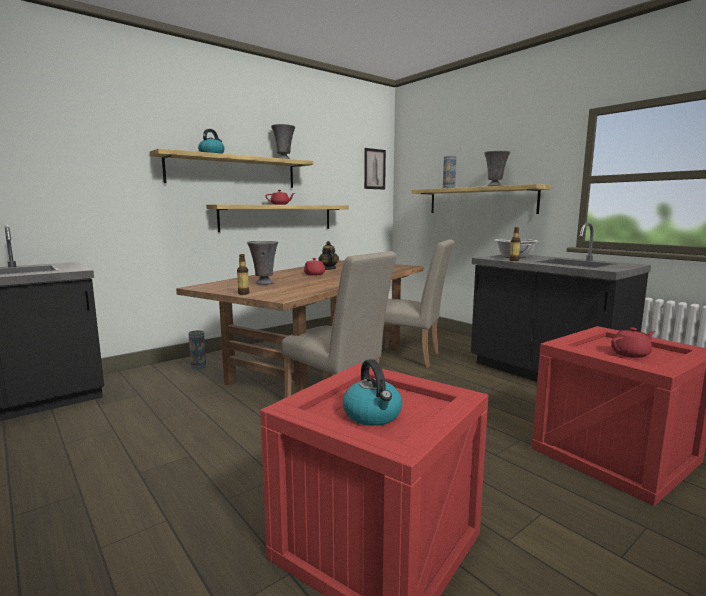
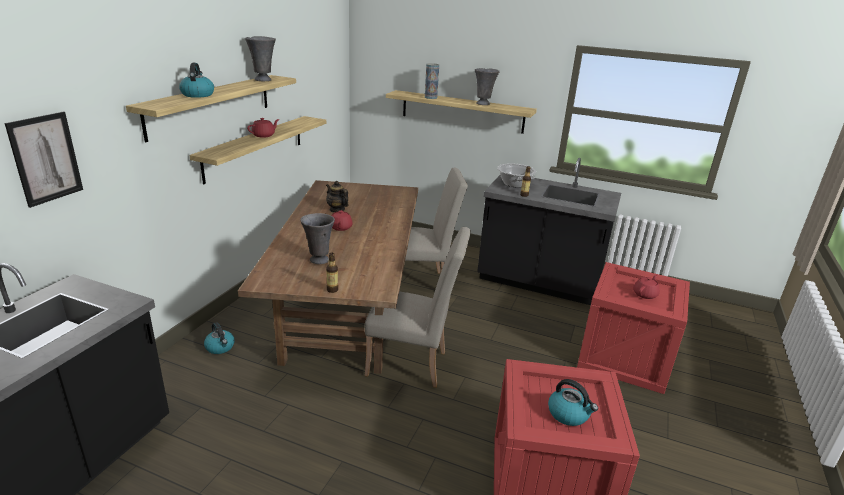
camera: 30 degrees left, 15 degrees up
(198, 367) = (220, 347): vase -> kettle
(374, 169) = (334, 62): picture -> picture (46, 158)

